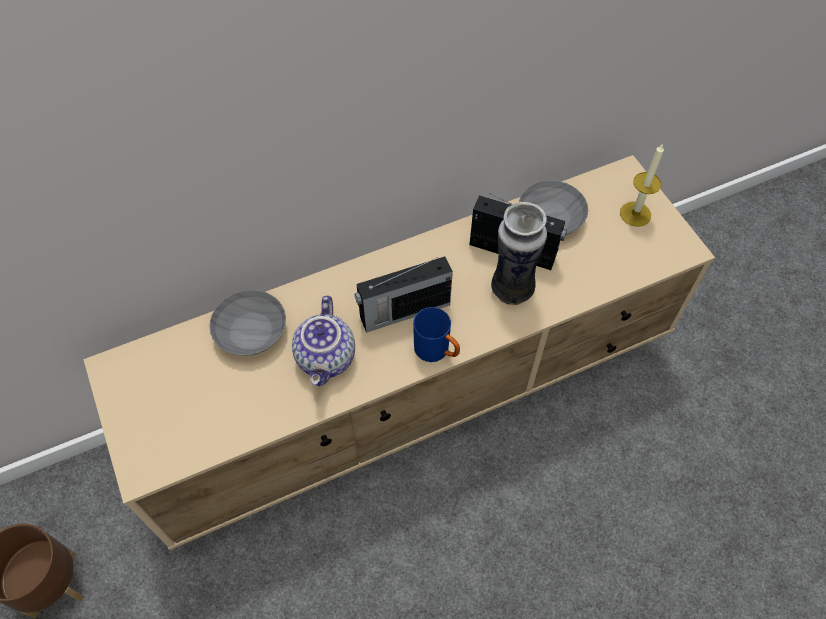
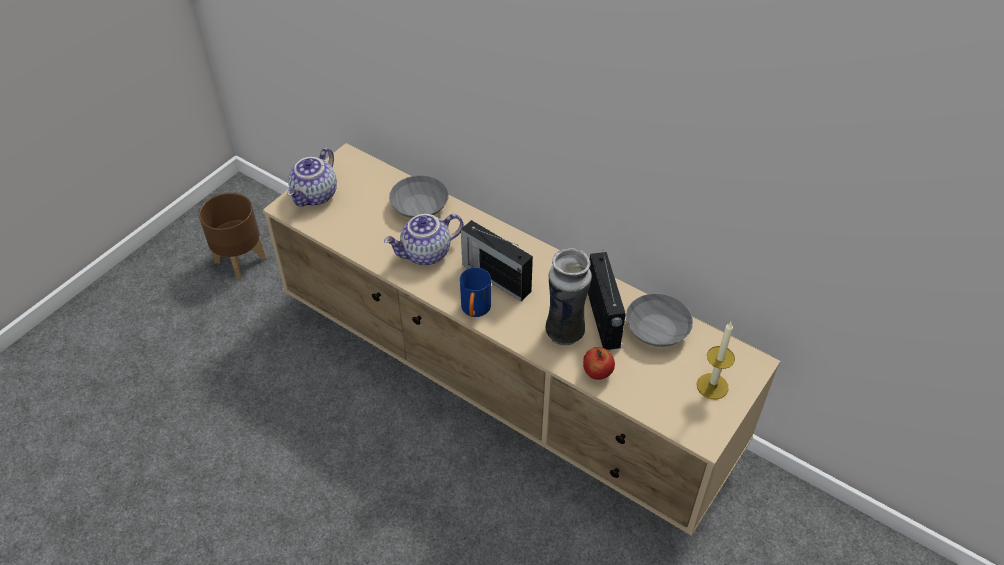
camera: 60 degrees right, 10 degrees down
(149, 431) = (316, 196): none -> teapot
(575, 289) = (597, 373): none -> apple

